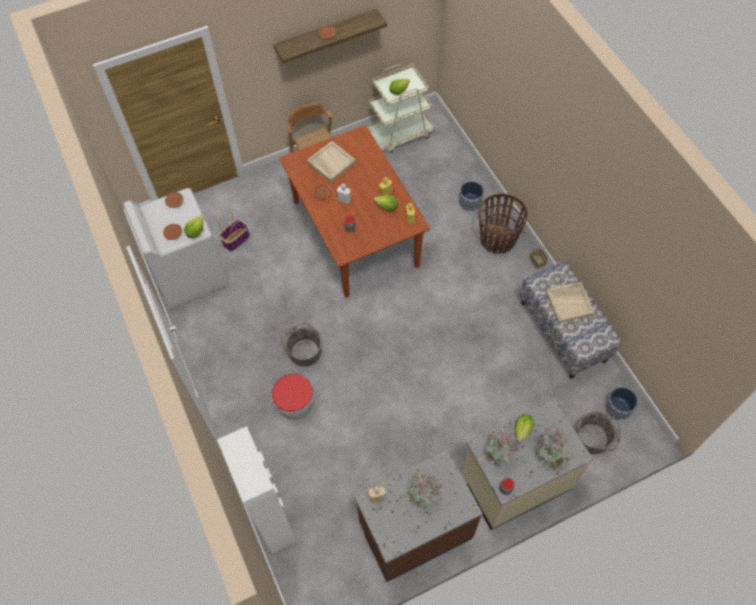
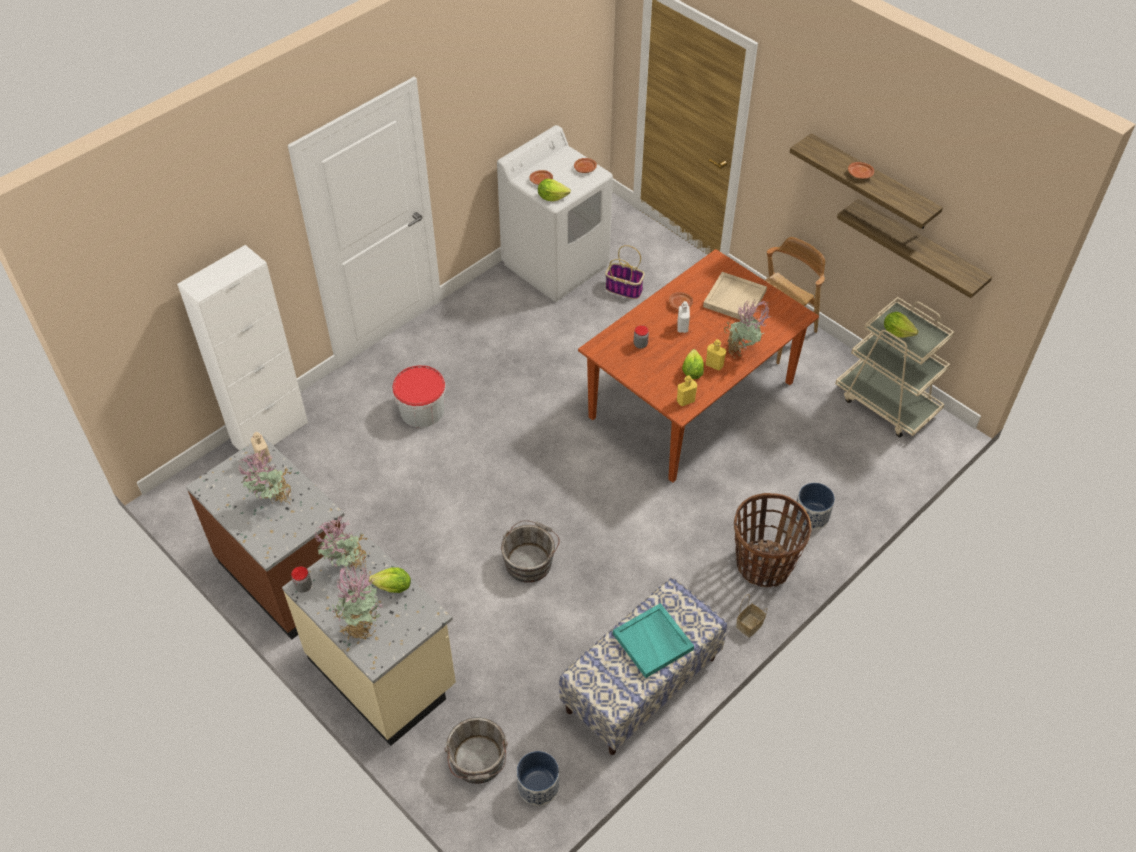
camera: 70 degrees right, 10 degrees down
(303, 350) = (496, 397): grey bucket -> grey bucket (530, 560)
(370, 43) = (919, 249): none -> shelf
(380, 174) = (742, 351): none -> potted plant
(569, 303) = (653, 642): beige tray -> turquoise tray

